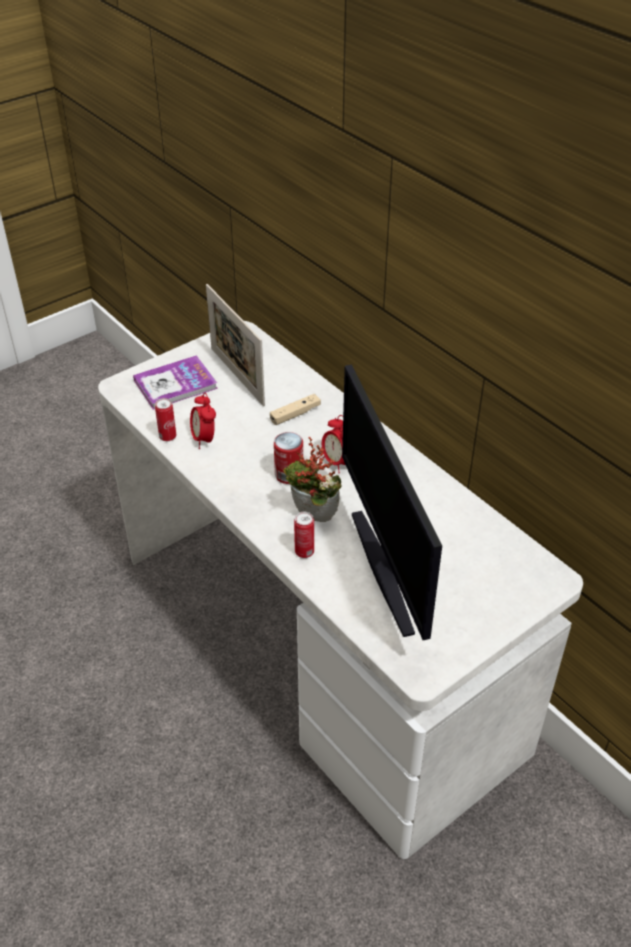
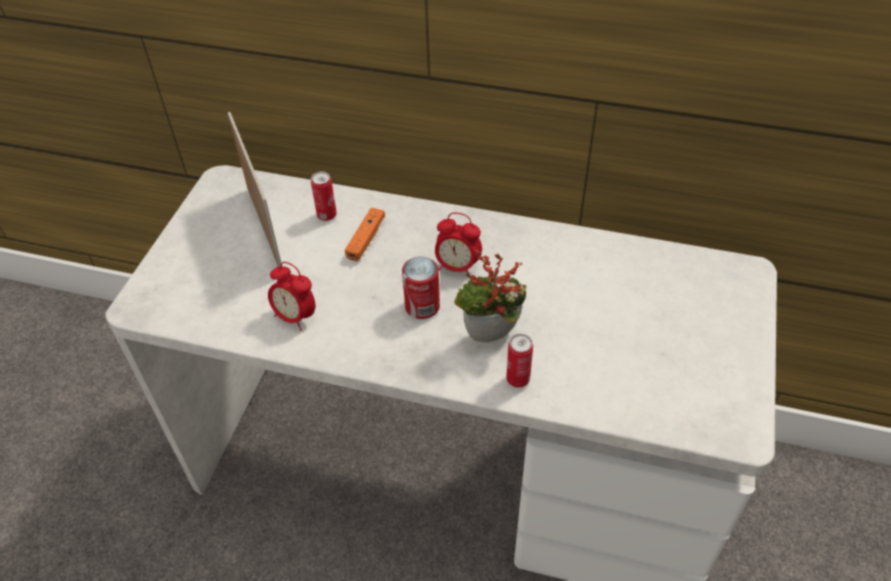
camera: 35 degrees left, 5 degrees up
(168, 437) = (251, 336): can -> can (327, 215)
(175, 384) = (203, 272): book -> none
(237, 376) = (265, 229): picture frame -> picture frame turned 135 degrees counterclockwise
(295, 414) = (366, 239): beige game controller -> orange game controller
(386, 570) = (609, 350): monitor -> none

